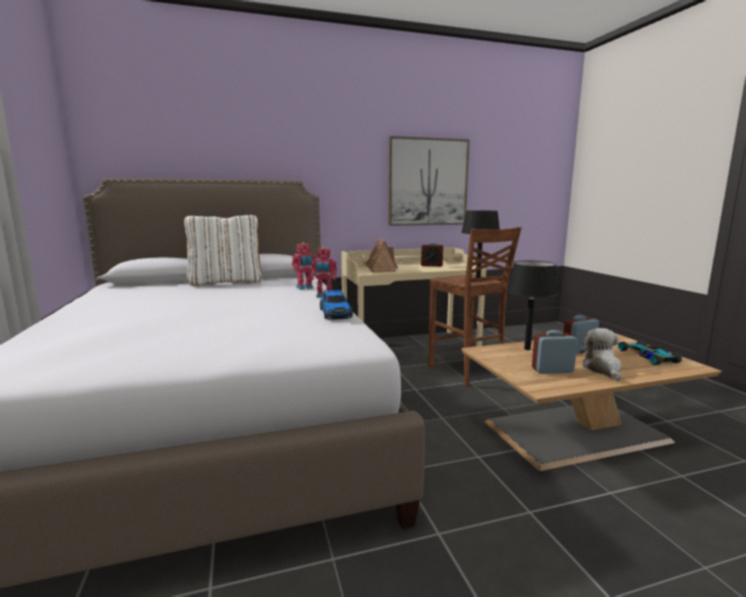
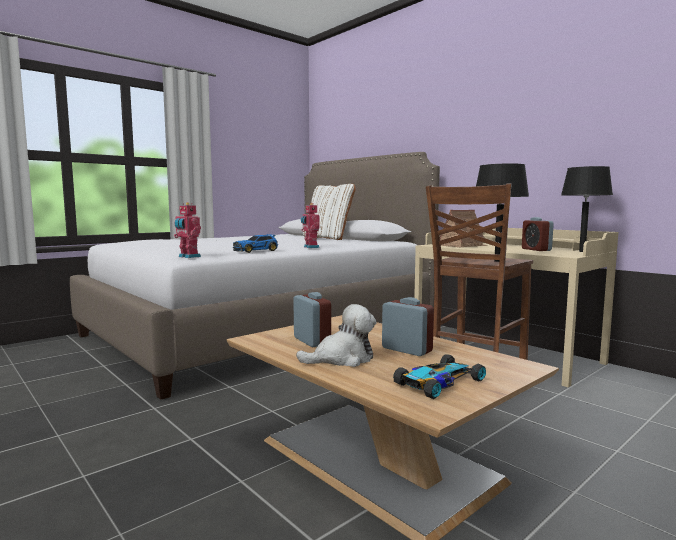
camera: 65 degrees right, 5 degrees down
(305, 288) = (335, 244): toy robot -> toy robot (188, 257)
(428, 182) = (579, 137): picture -> none
(527, 349) = (377, 331): black table lamp -> black table lamp (582, 251)

